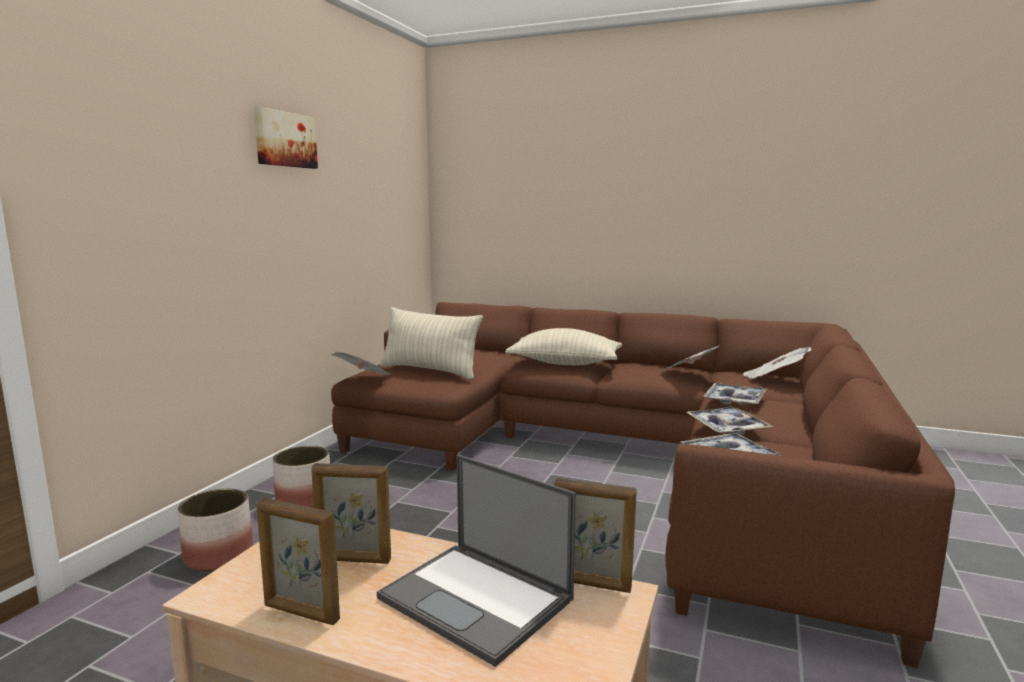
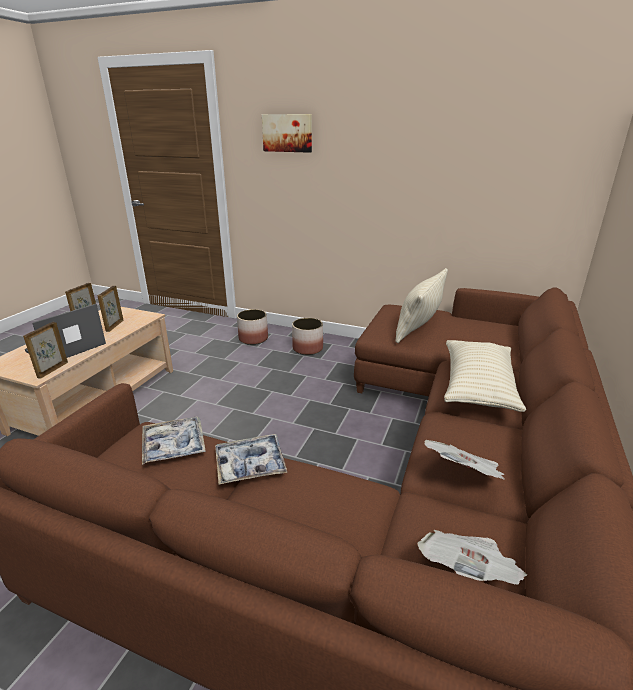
camera: 90 degrees right, 15 degrees up
(284, 139) = (382, 123): picture -> picture (287, 133)
(364, 379) = (386, 308): newspaper -> none
(734, 400) = (342, 492): tray -> none

